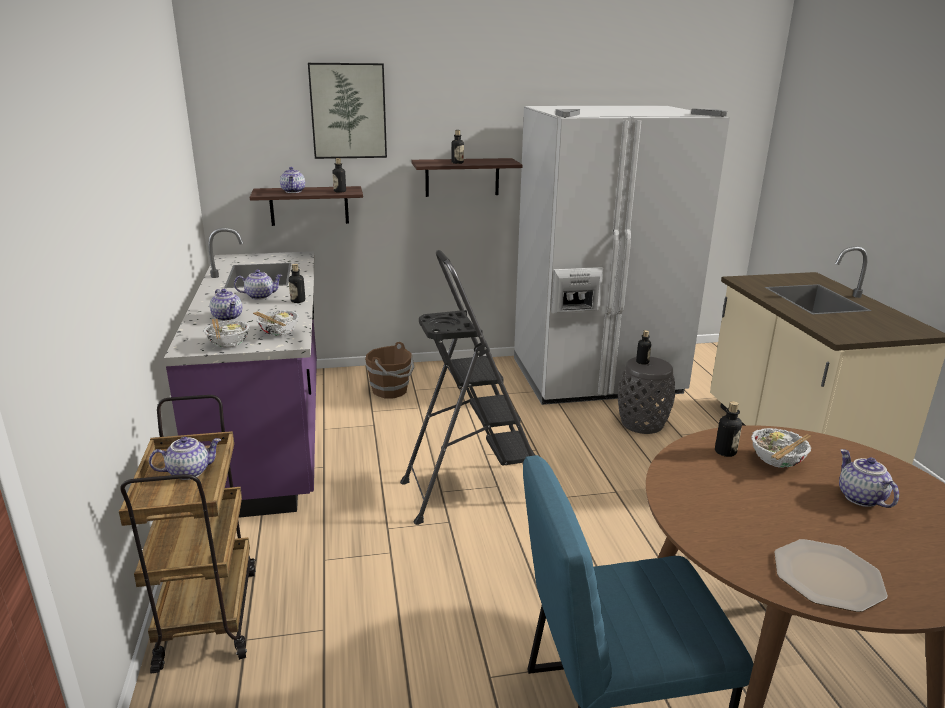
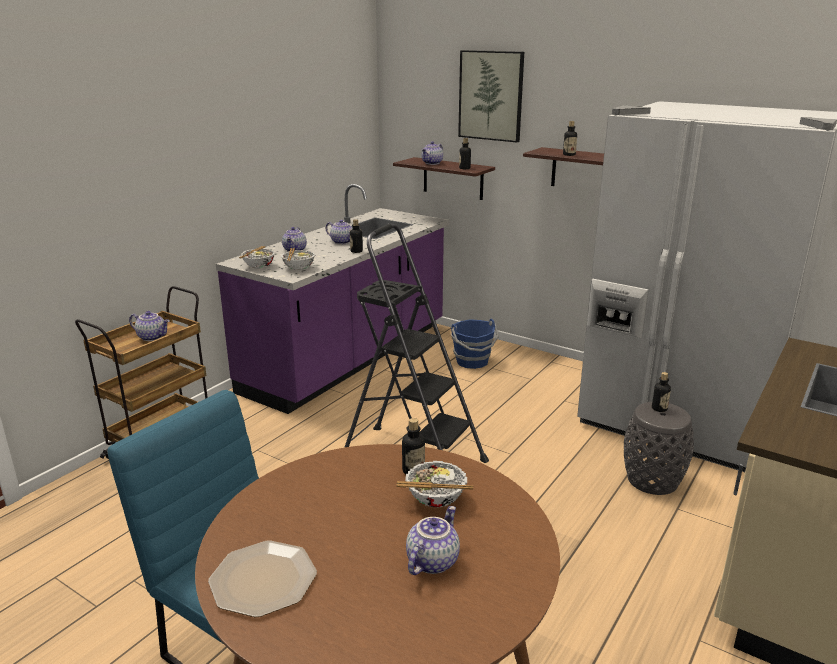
camera: 45 degrees right, 0 degrees up
(391, 391) = (472, 361): brown bucket -> blue bucket

